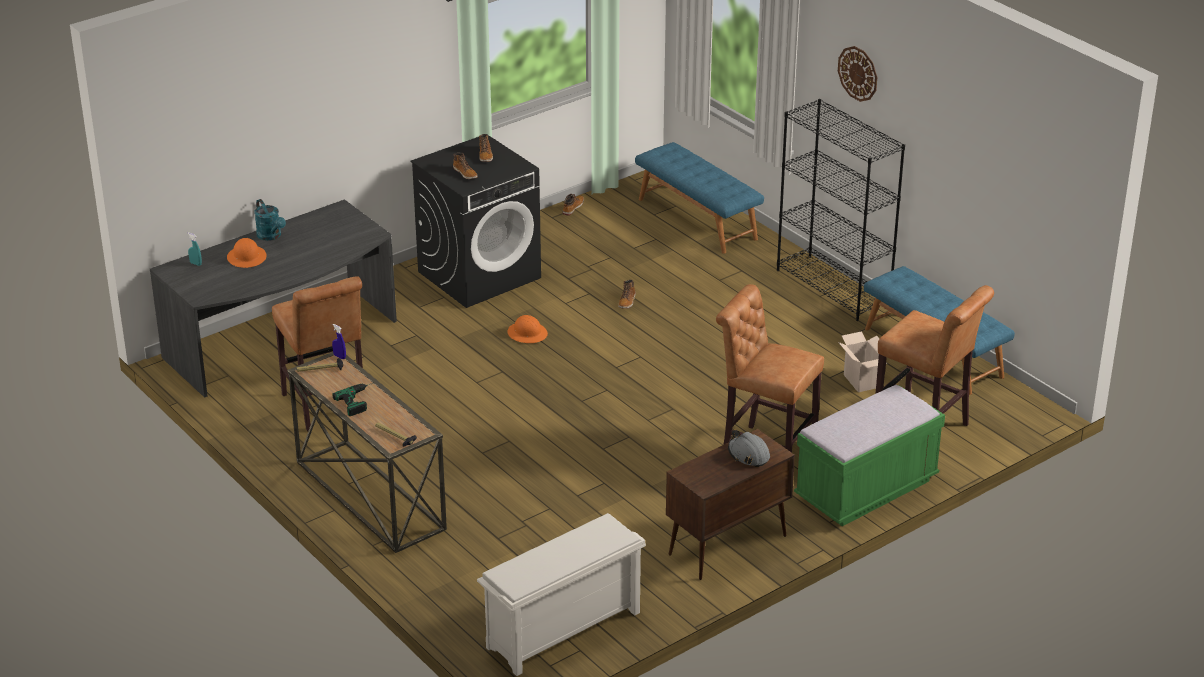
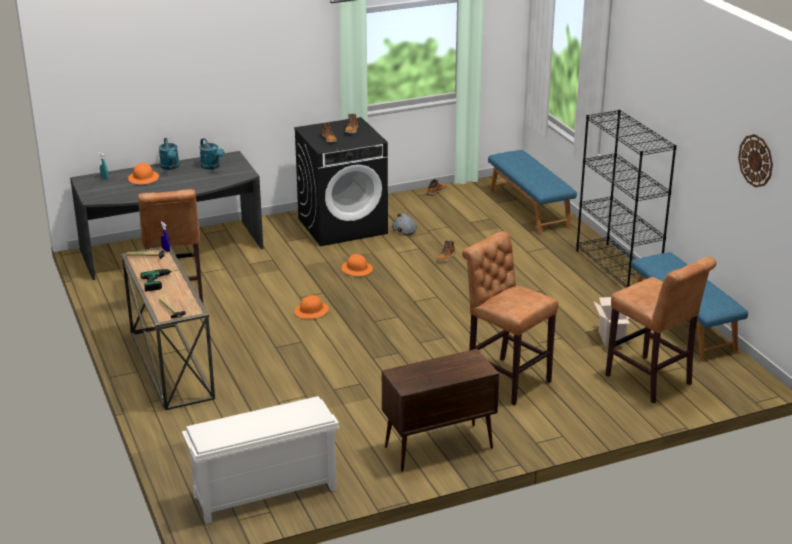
camera: 15 degrees right, 5 degrees down
(324, 228) = (212, 167): none -> turquoise watering can
(501, 399) = (311, 311): none -> orange hard hat
(748, 454) = (458, 367): grey hard hat -> grey hard hat (404, 229)
(858, 73) = (647, 86): wall clock -> wall clock (756, 160)
(866, 489) = (580, 422): green bench -> none

